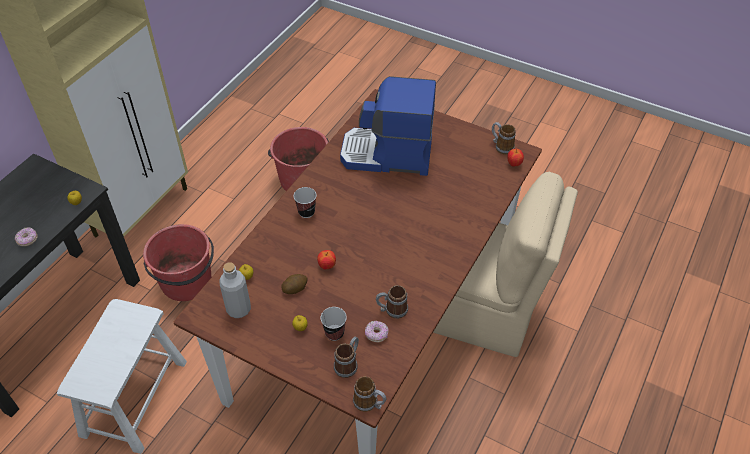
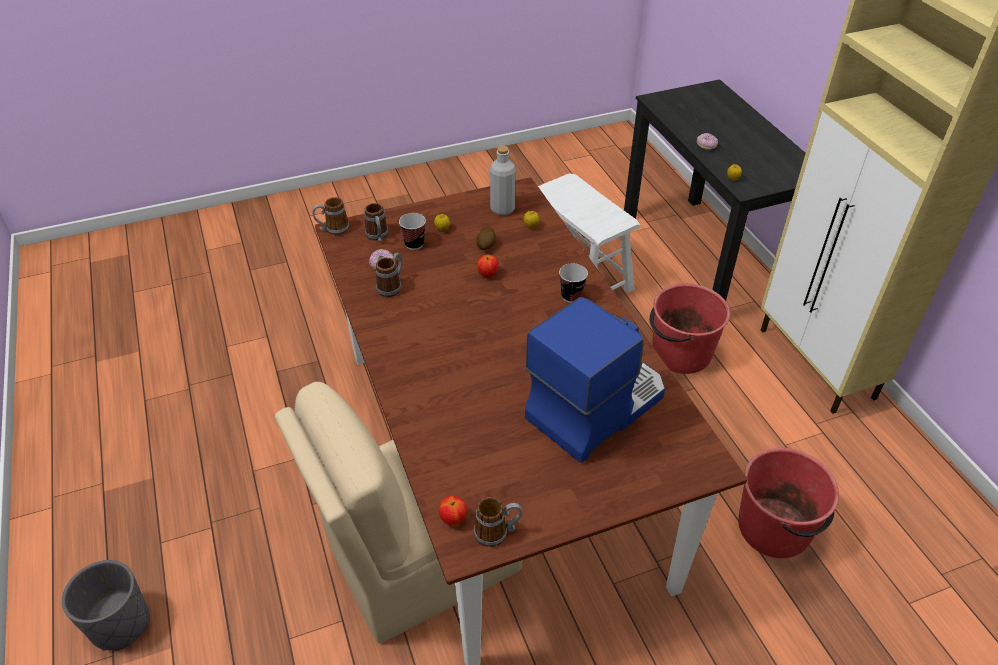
camera: 130 degrees right, 5 degrees down
(669, 419) = (120, 624): none -> grey planter

